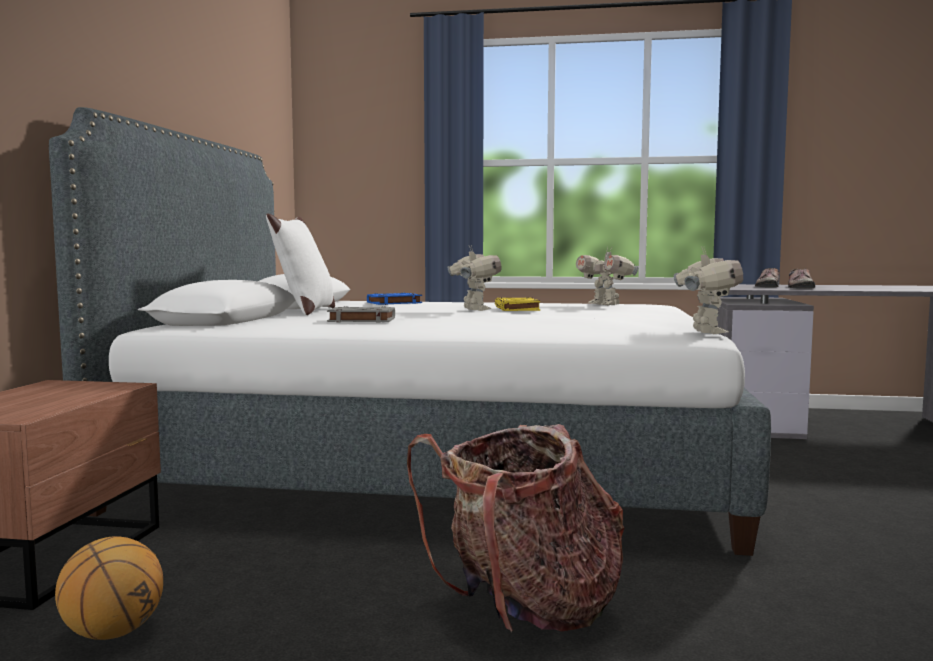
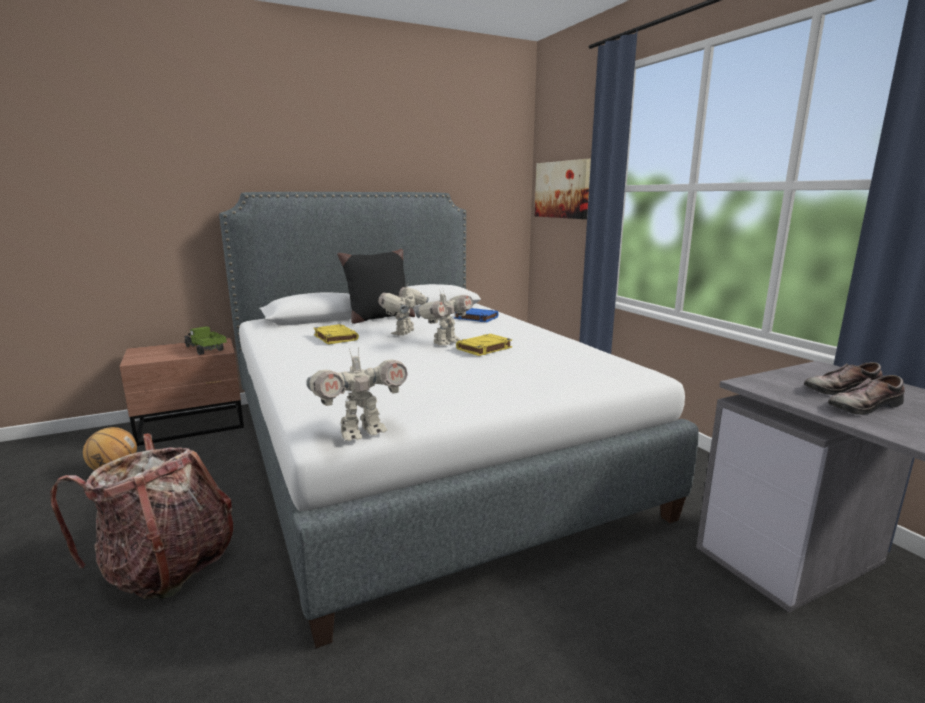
camera: 55 degrees right, 10 degrees up
(85, 390) = (205, 349): none -> toy truck
(305, 312) = (379, 318): white pillow -> black pillow
(359, 165) = (562, 189): none -> picture
(361, 320) = (335, 337): grey book -> yellow book
(605, 305) = (586, 361): toy robot -> toy robot (404, 333)

